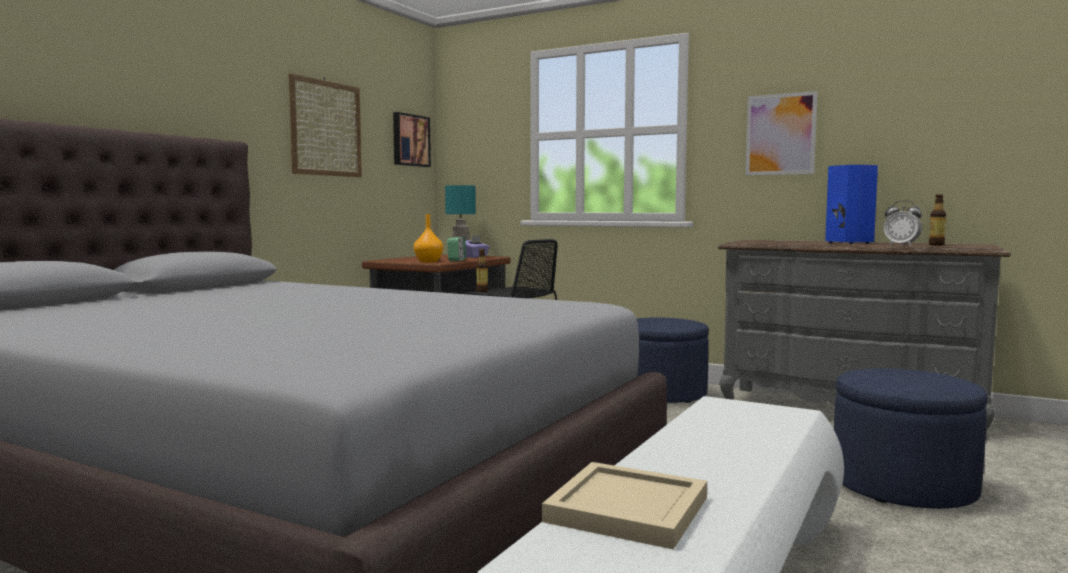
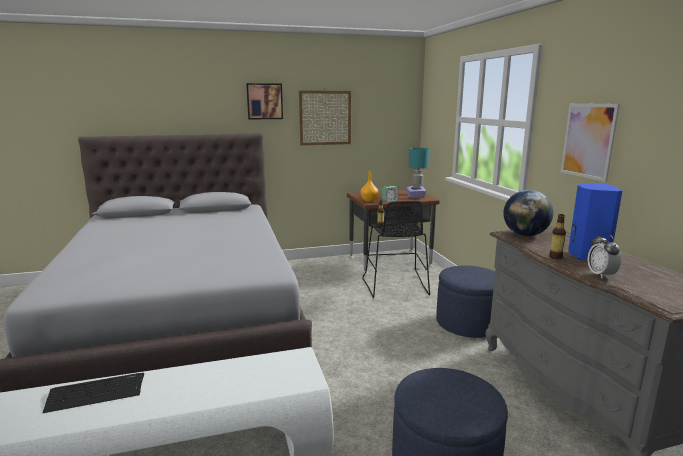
camera: 45 degrees right, 10 degrees up
(410, 140) = (395, 117): picture -> picture (264, 101)
(626, 508) = (96, 393): beige tray -> keyboard
(756, 242) = (525, 235): none -> globe
(936, 245) = (650, 283): bottle -> bottle (555, 257)

